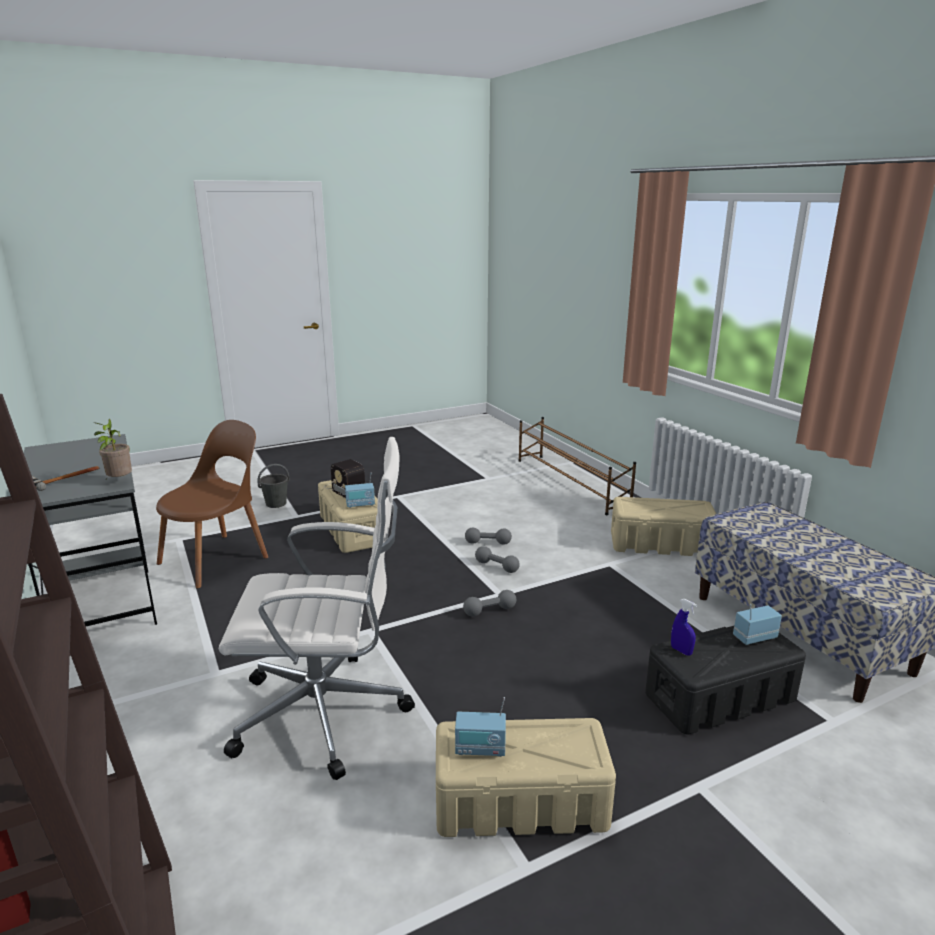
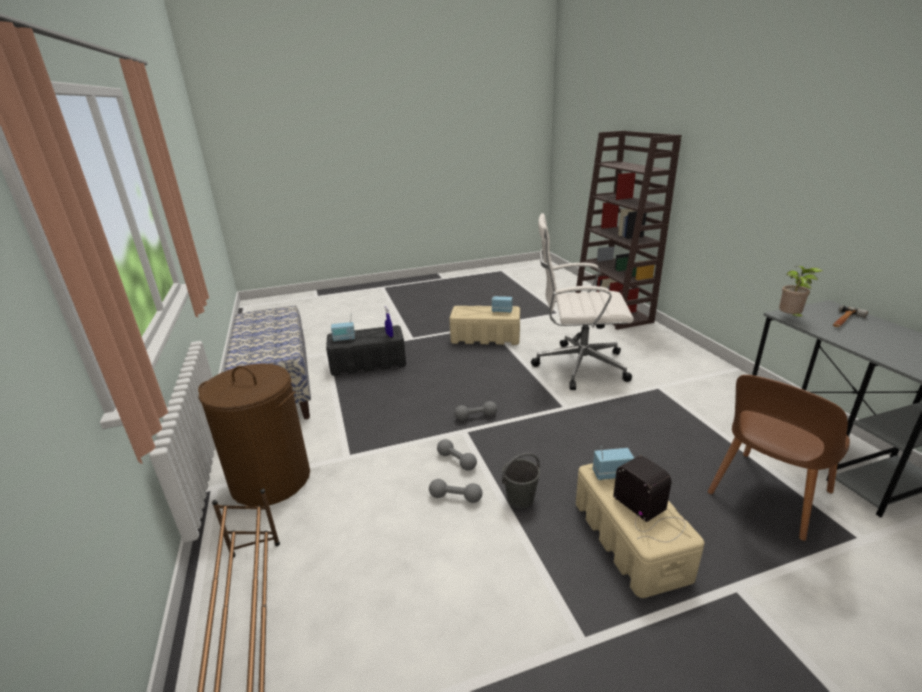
camera: 170 degrees left, 5 degrees up
(276, 503) = (805, 638): grey bucket -> grey bucket (520, 499)
(661, 544) = (270, 480): beige storage box -> brown laundry basket

